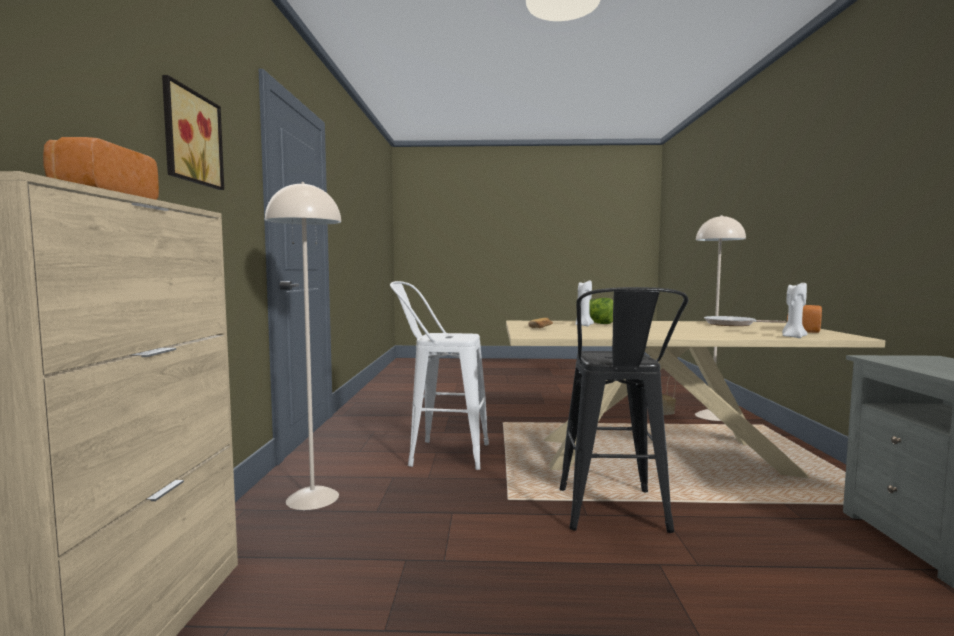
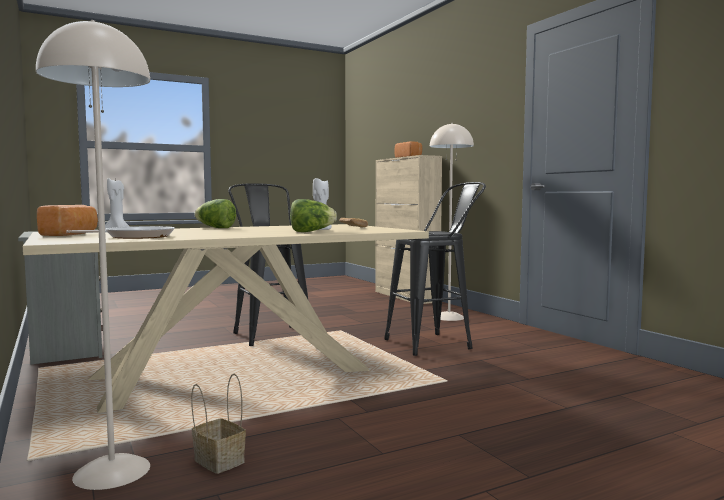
camera: 150 degrees right, 0 degrees up
(189, 138) = (465, 113): picture -> none
(440, 454) = (436, 343): white stool -> black stool
(687, 335) = (216, 228): none -> lettuce

